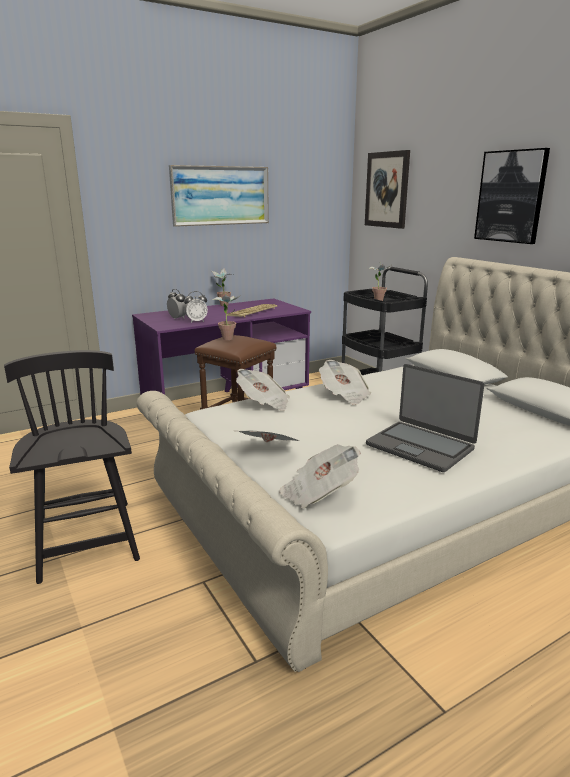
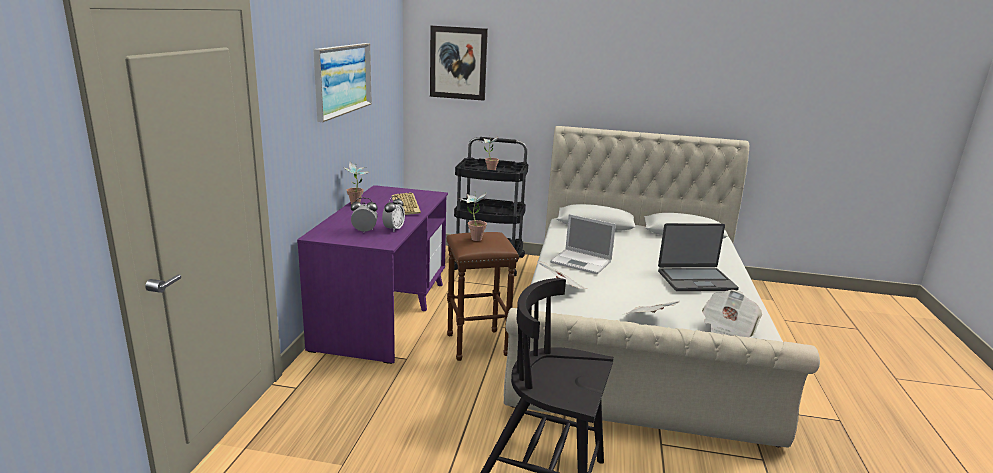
camera: 50 degrees left, 0 degrees up
(344, 395) = (582, 262): newspaper -> laptop
(511, 196) = (602, 77): picture -> none

